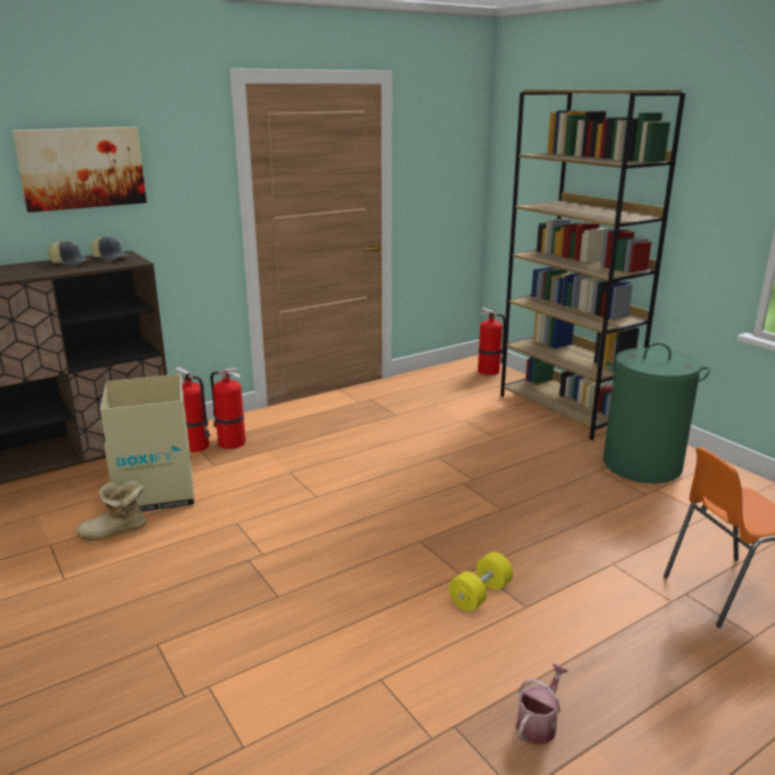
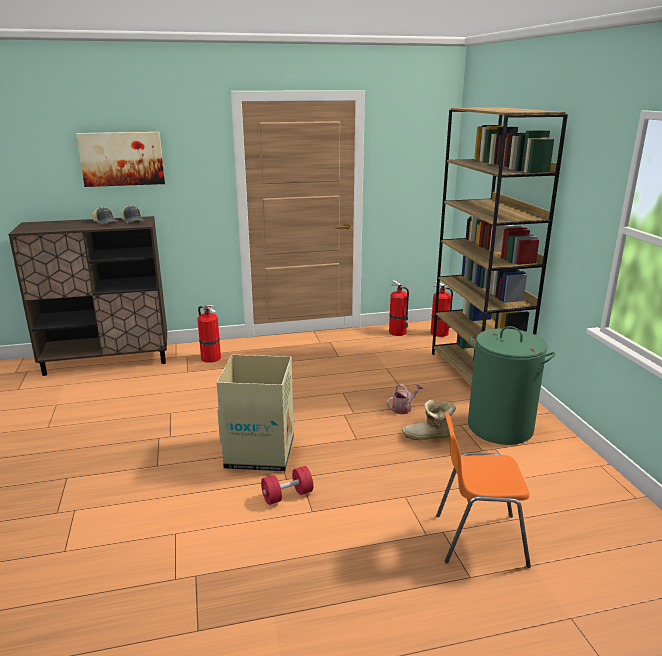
camera: 20 degrees right, 0 degrees up
(115, 532) = (96, 404): boot -> boot (428, 436)
(157, 492) = (140, 383): cardboard box -> cardboard box (260, 452)
(196, 446) = (187, 357): fire extinguisher -> fire extinguisher (398, 332)
(480, 595) = (287, 495): yellow dumbbell -> red dumbbell
(539, 723) = (251, 590): watering can -> watering can (403, 408)

